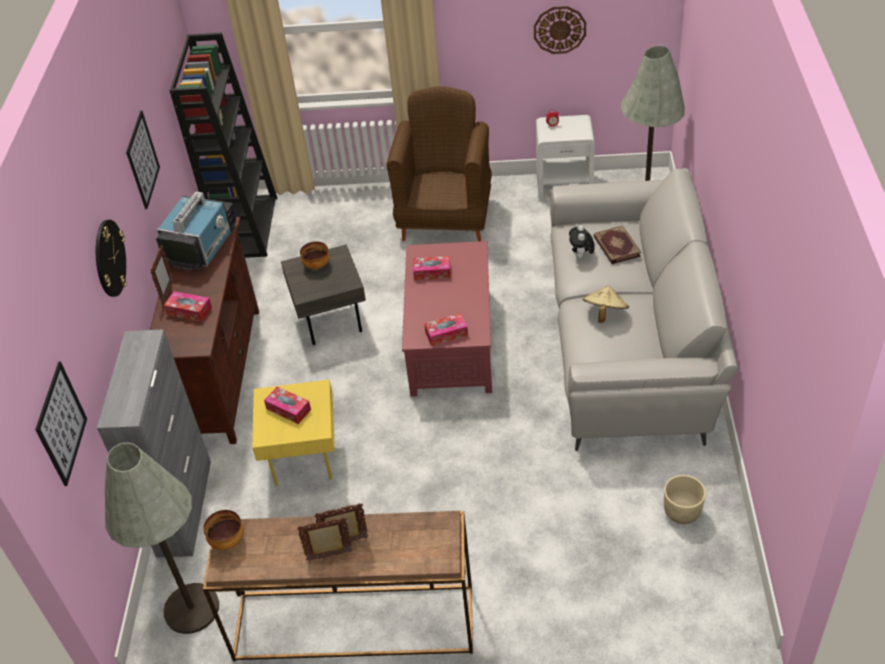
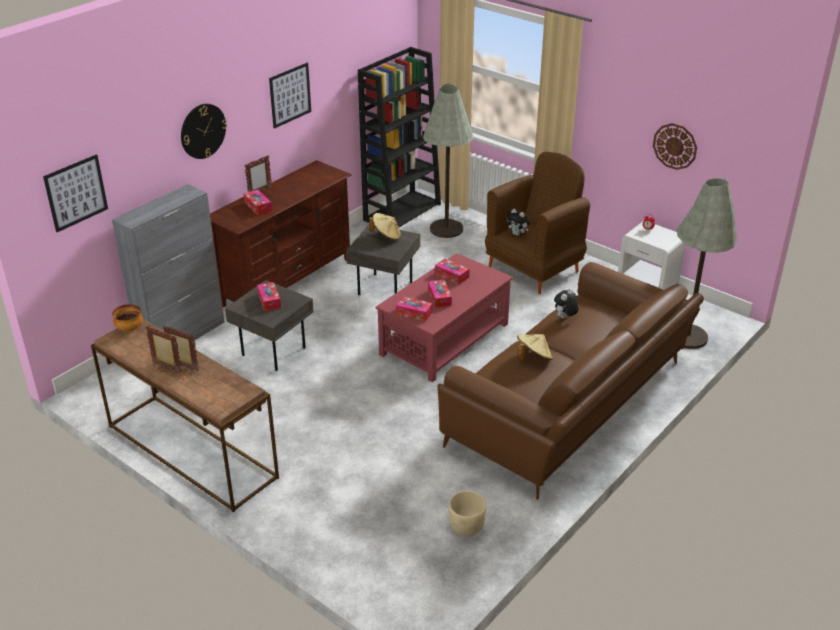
camera: 35 degrees right, 10 degrees down
(191, 609) = (122, 388): grey floor lamp -> grey floor lamp (446, 229)
(202, 245) = (310, 178): television -> none
(305, 461) = (274, 352): yellow side table -> grey side table
(316, 265) = (386, 236): bowl -> beige hat
(426, 192) = (517, 234): none -> plush toy
(450, 303) = (439, 298): none -> tissue box
(616, 247) = (597, 324): book -> none
(630, 338) = (569, 405): grey sofa -> brown sofa

